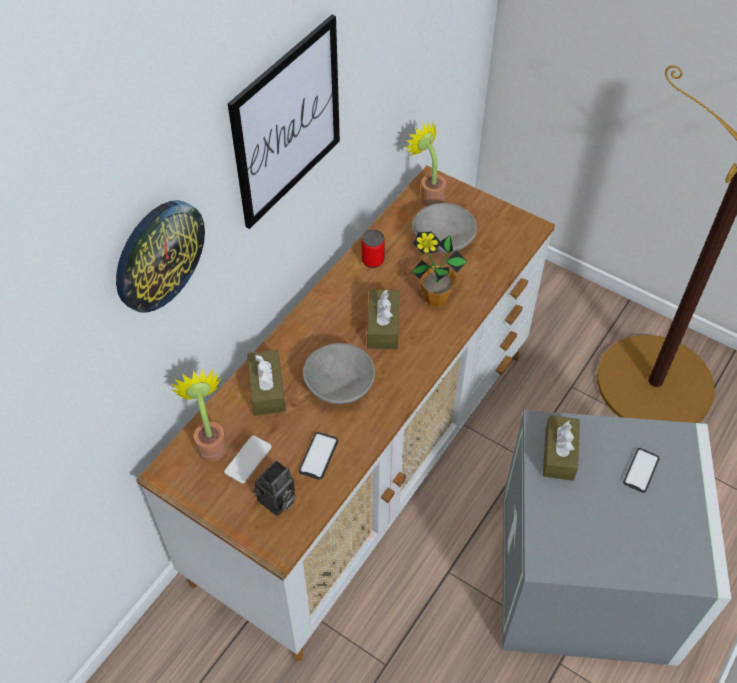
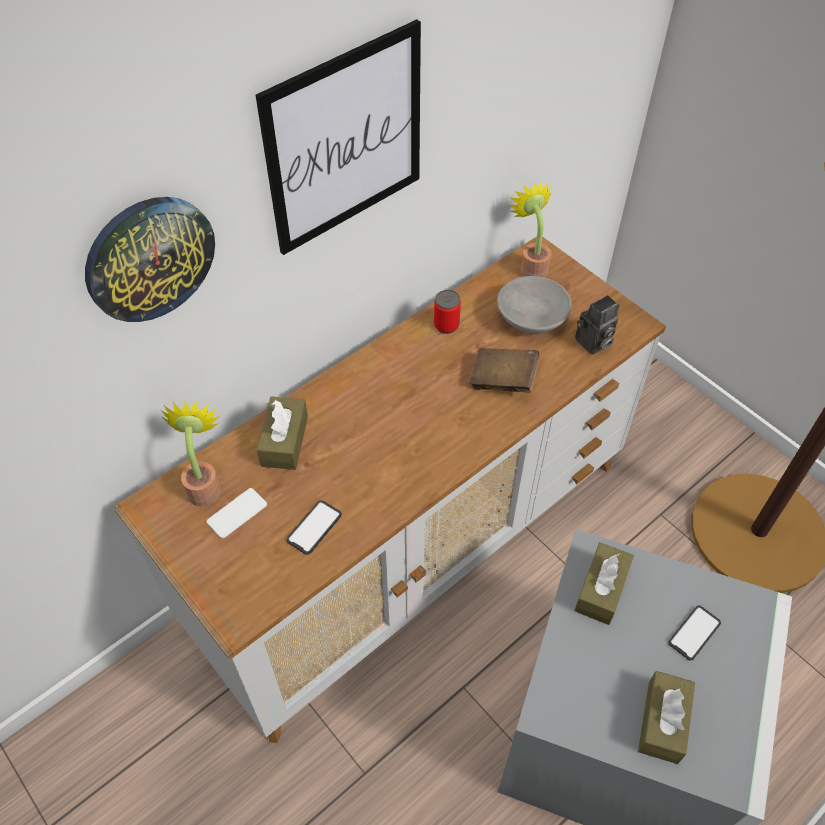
camera: 15 degrees right, 0 degrees up
(277, 502) = (251, 568): camera -> camera (593, 343)
(339, 385) = (364, 454): grey bowl -> none
(383, 326) = (434, 399): brown tissue box -> brown tissue box (663, 722)
(435, 298) = (503, 380): potted plant -> brown book

